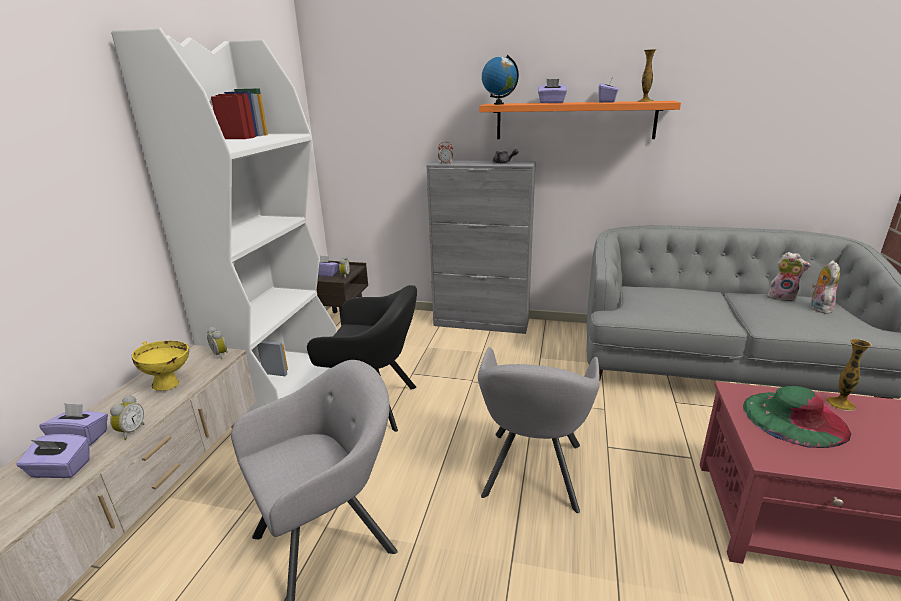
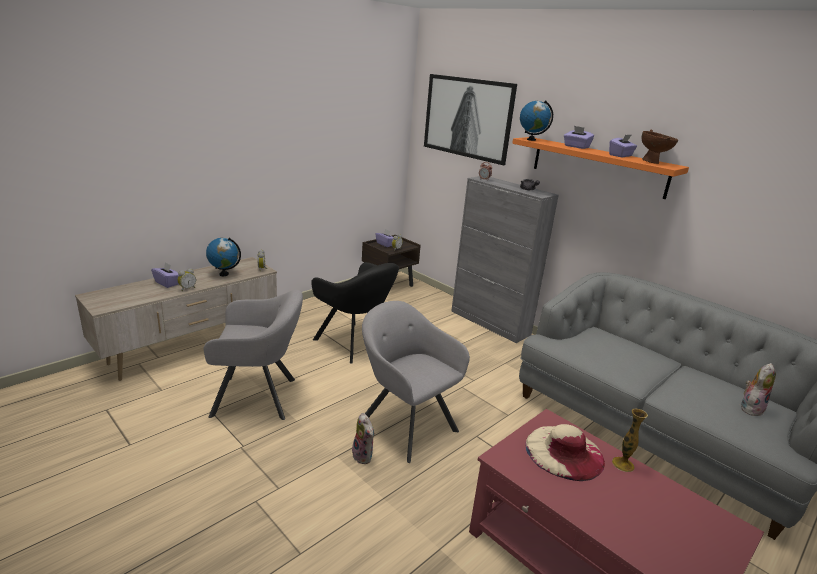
camera: 30 degrees right, 0 degrees up
(60, 469) = (148, 292): purple tissue box -> none
(169, 384) = (224, 274): yellow bowl -> globe
(283, 386) = (315, 311): white bookcase -> none
(394, 96) = (467, 118): none -> picture
(532, 473) = (405, 424): grey armchair -> grey armchair turned 90 degrees clockwise
(645, 101) = (652, 162): vase -> brown bowl
(782, 297) = (730, 387): plush toy -> plush toy (364, 456)
(794, 418) = (564, 452): green hat -> beige hat

